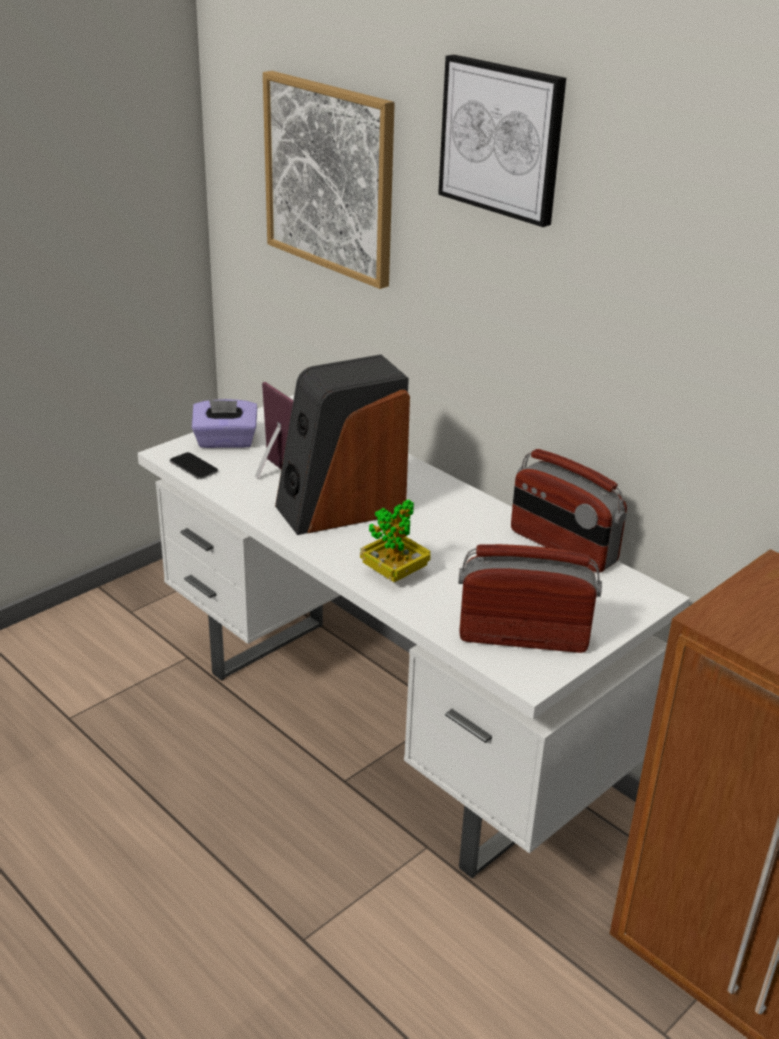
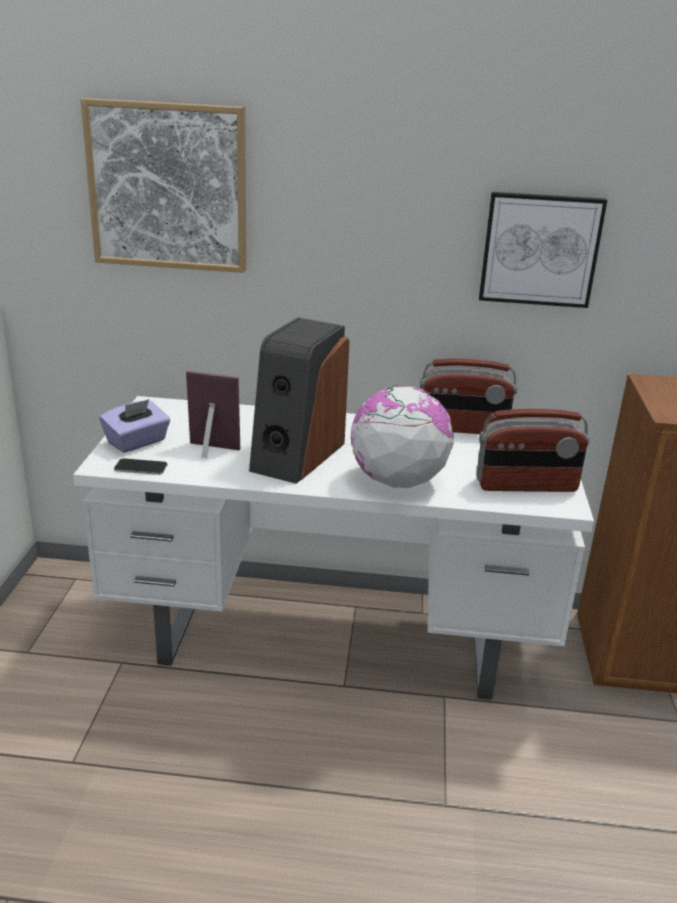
camera: 40 degrees left, 5 degrees down
(394, 573) = (397, 481): potted plant -> globe
(502, 139) = (367, 121): picture -> picture (540, 249)
(523, 637) = (526, 486): radio -> radio turned 150 degrees counterclockwise

